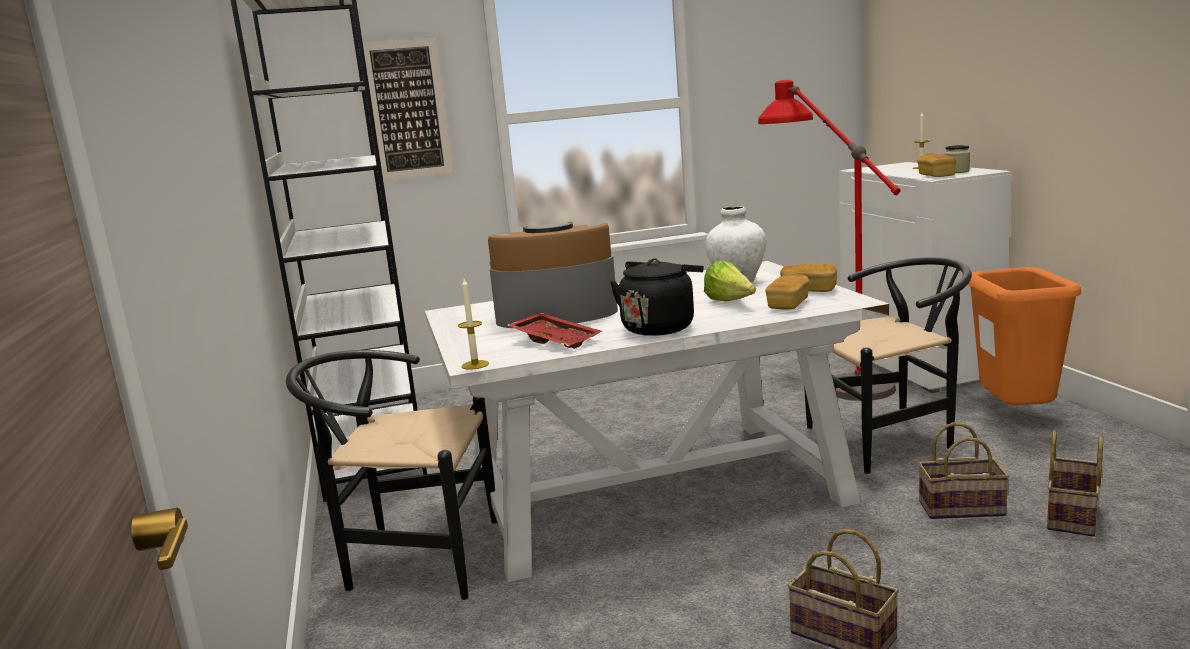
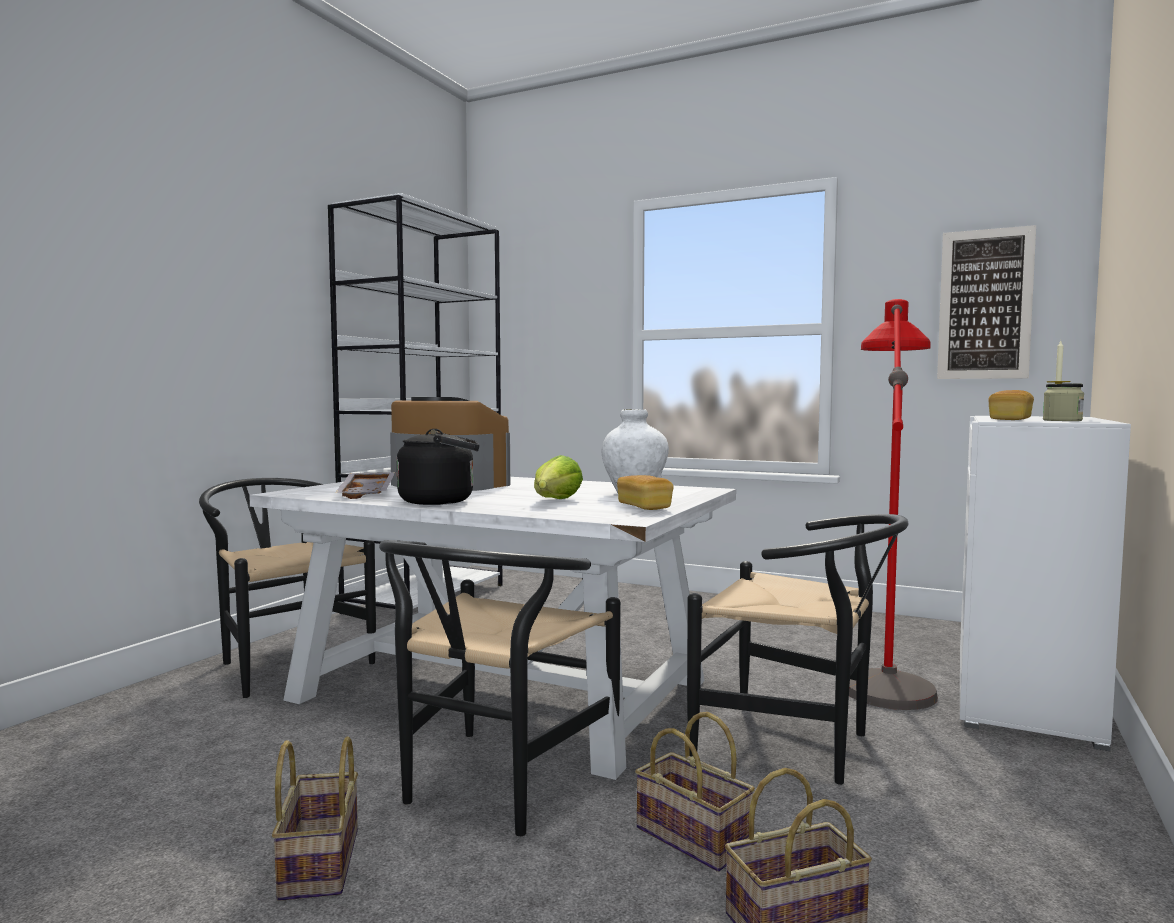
camera: 40 degrees right, 10 degrees down
(407, 109) = (562, 322): picture -> picture (985, 304)
(475, 365) = (280, 493): candle -> none
(556, 340) = (368, 494): red tray -> grey tray
(788, 305) = (578, 510): bread -> none
(816, 544) = (494, 788): none -> black chair
(1016, 417) = (1014, 794): orange trash can -> none

